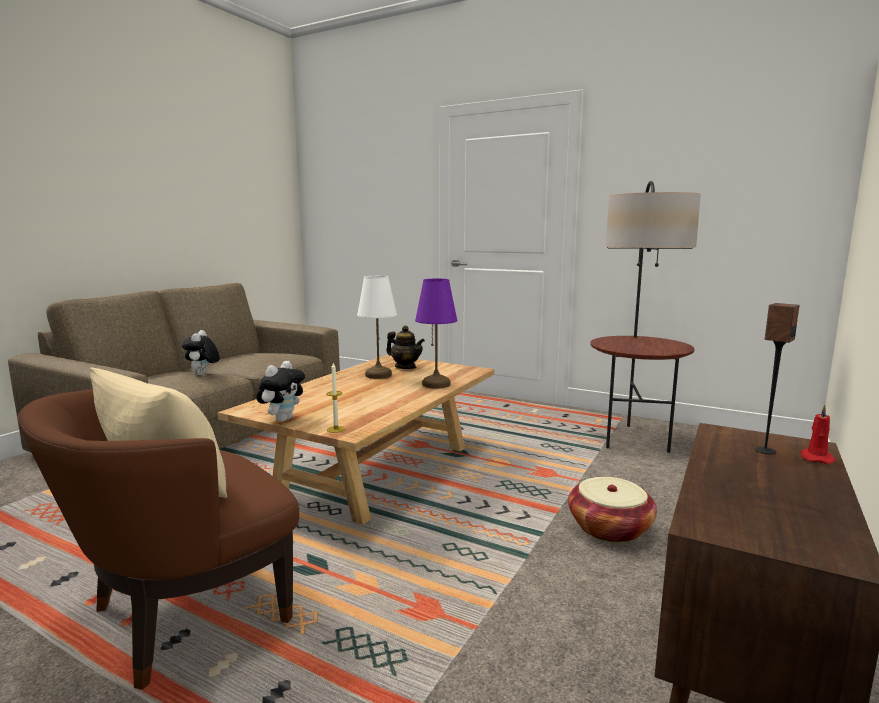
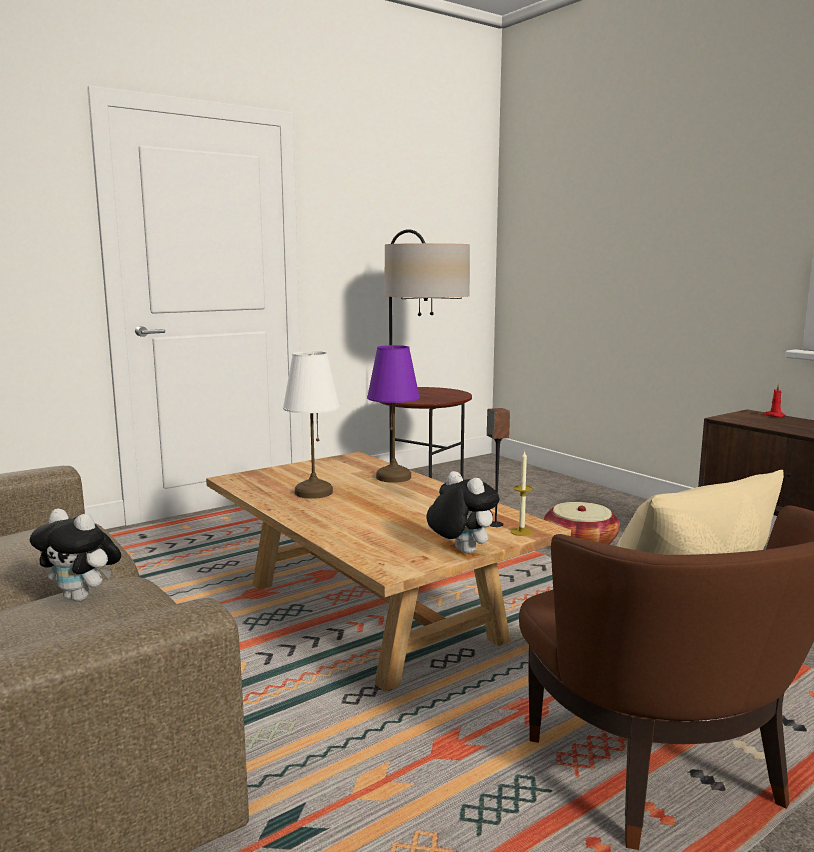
camera: 65 degrees left, 0 degrees up
(405, 367) = (294, 478): teapot -> none
(764, 450) = (761, 419): speaker -> speaker (495, 524)

